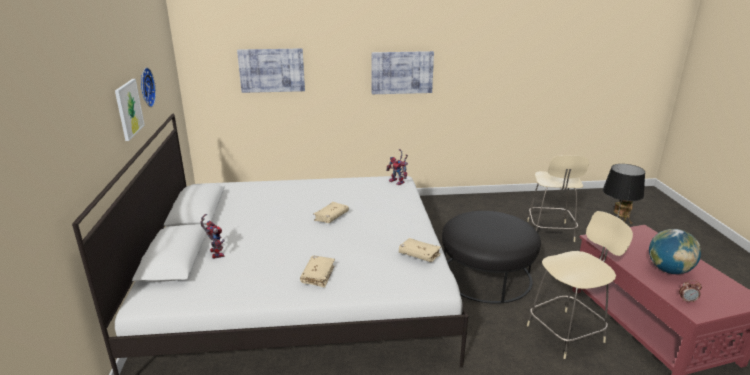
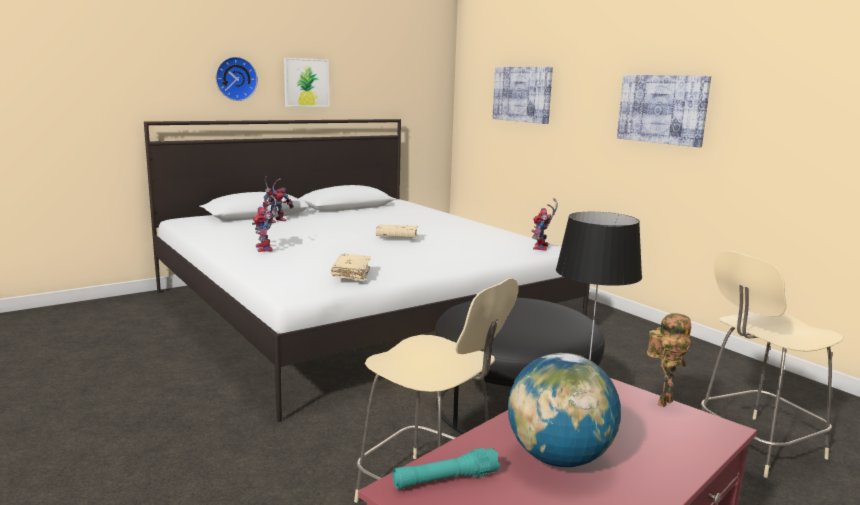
camera: 60 degrees right, 10 degrees down
(145, 87) = (354, 77): wall clock -> wall clock (235, 78)
(318, 275) = (266, 249): beige book -> toy robot
(687, 300) = (445, 480): alarm clock -> turquoise flashlight

